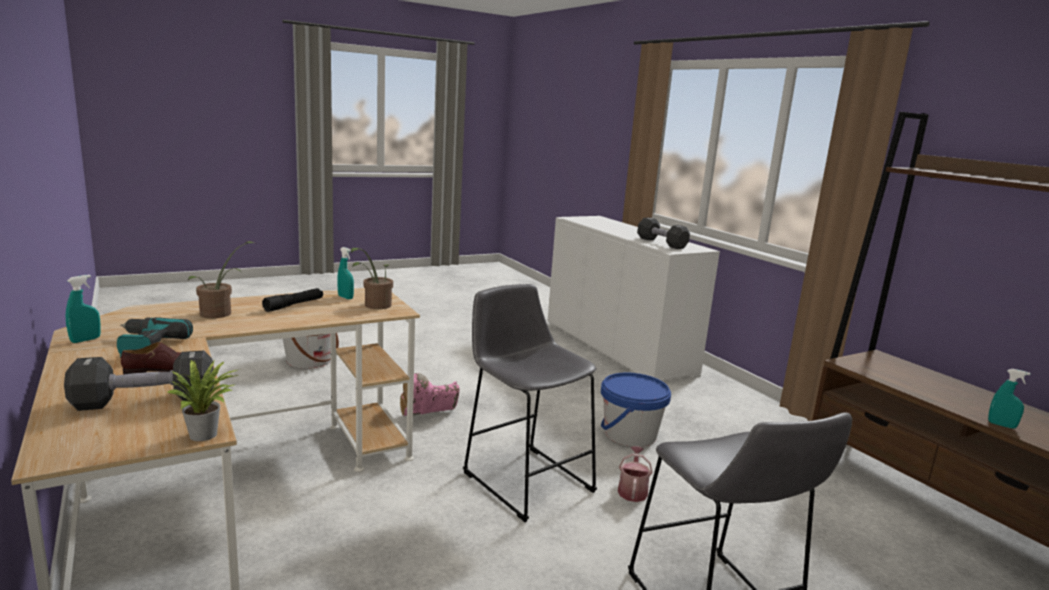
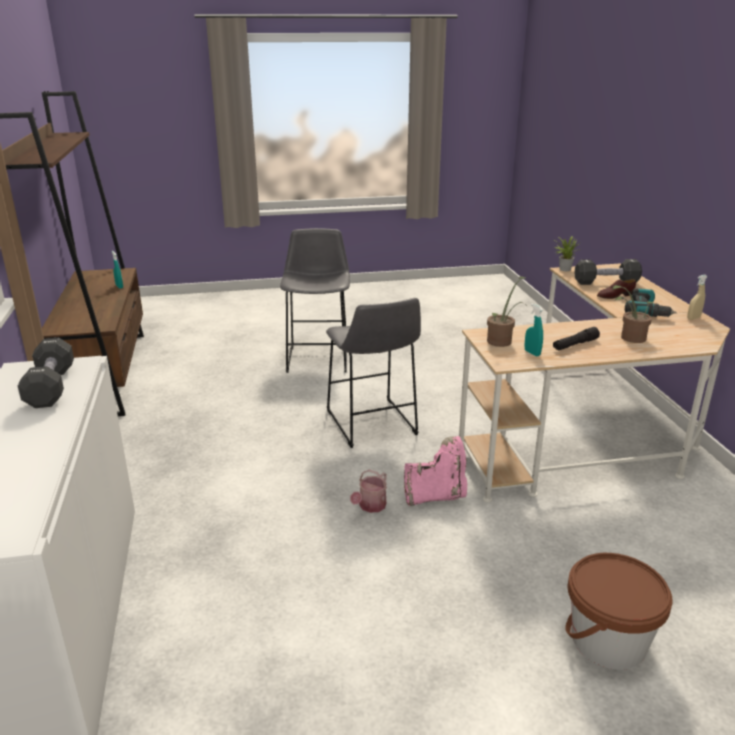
camera: 160 degrees left, 10 degrees up
(85, 340) = (693, 318): turquoise spray bottle -> beige spray bottle
(630, 434) = (247, 452): blue bucket -> none
(632, 490) = (298, 408): watering can -> watering can (370, 506)

